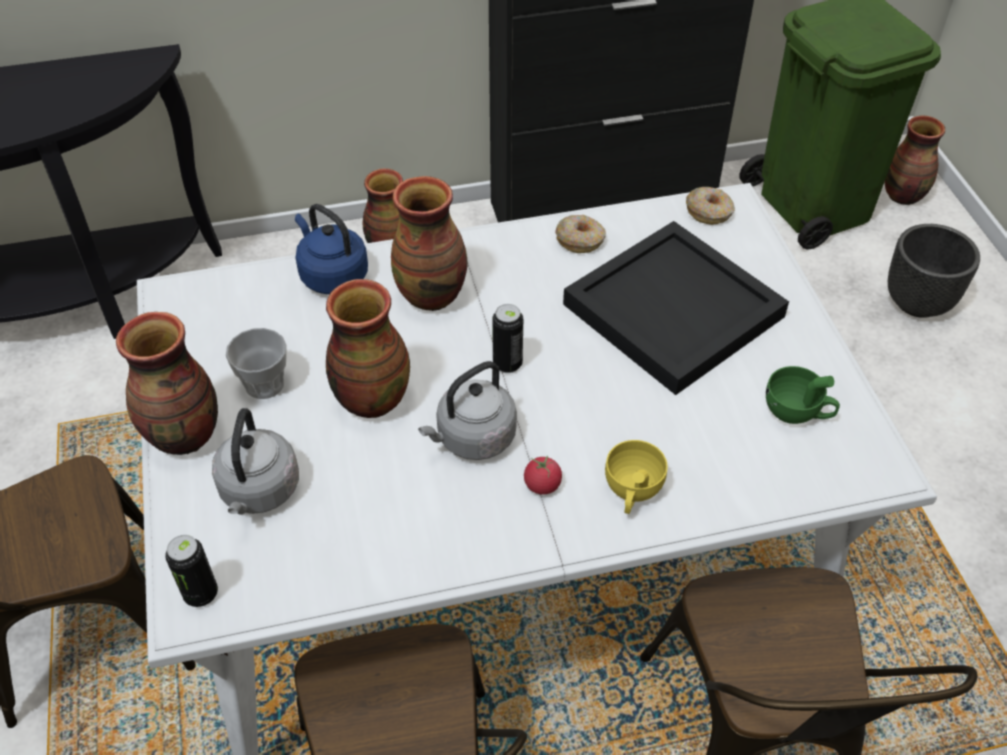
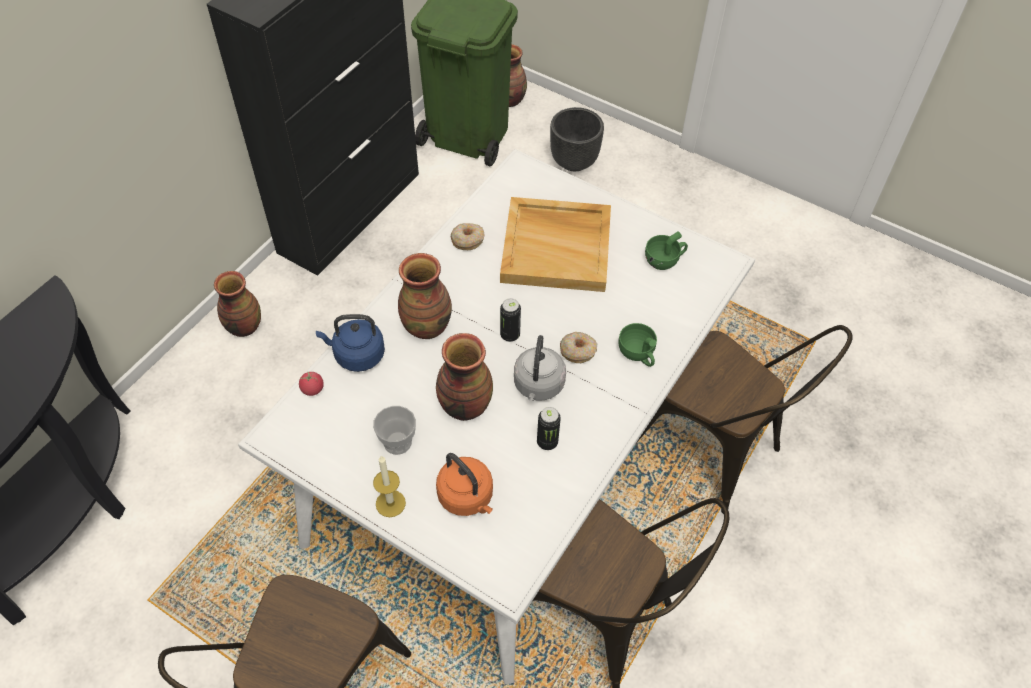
camera: 45 degrees left, 5 degrees up
(185, 436) = (390, 503): vase -> candle
(201, 594) = (503, 568): can -> can (547, 442)
(259, 492) = (467, 497): grey kettle -> orange kettle
(542, 484) = (596, 383): tomato -> tomato (312, 389)
(632, 492) = (638, 355): yellow cup -> green cup
(675, 310) = (557, 247): black tray -> beige tray
(709, 212) = (514, 179): donut -> donut (578, 351)

